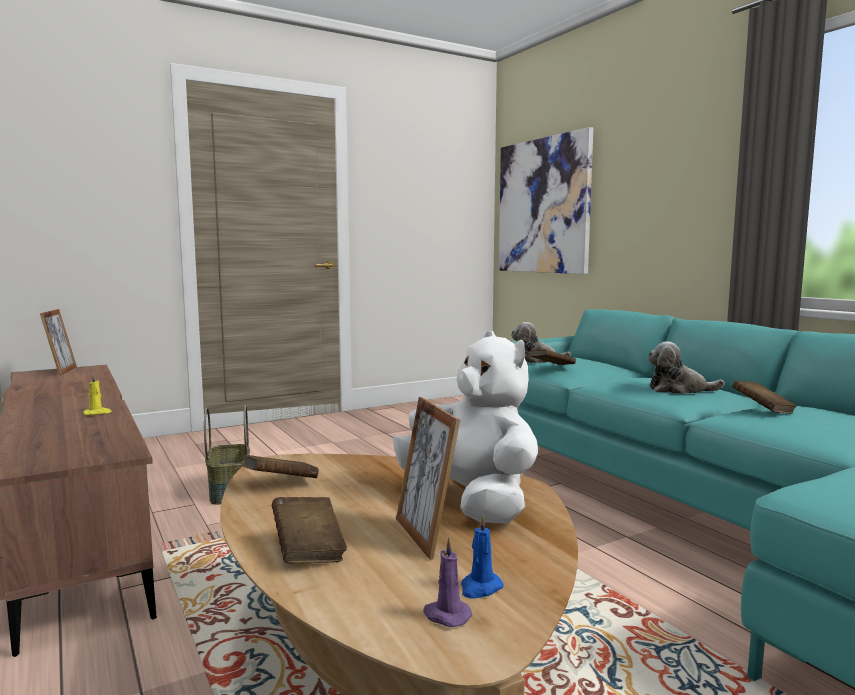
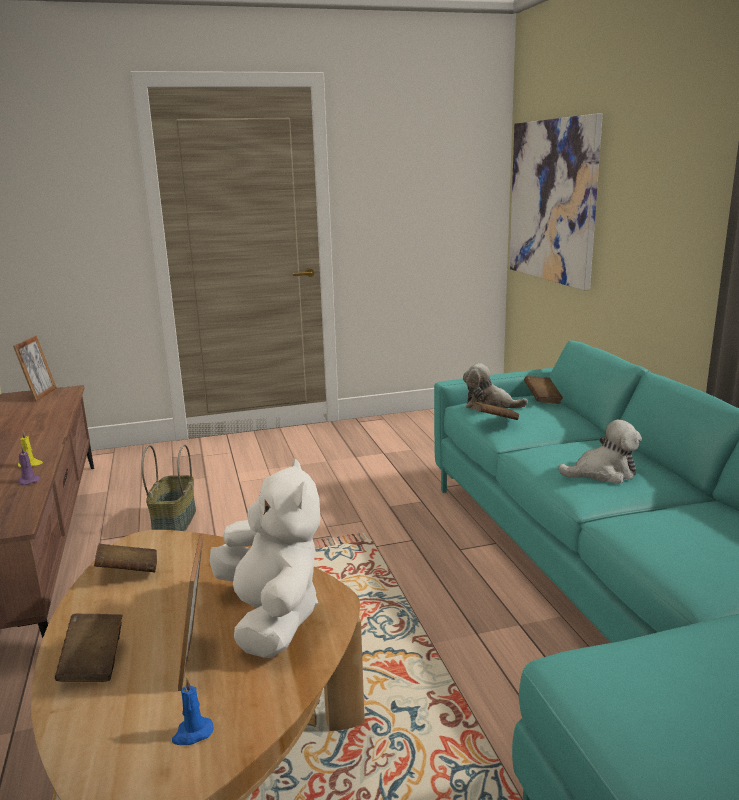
camera: 15 degrees right, 10 degrees up
(446, 615) = (142, 760): purple candle -> purple candle (28, 481)
(679, 390) = (603, 473): plush toy -> plush toy turned 150 degrees clockwise
(762, 410) = (666, 519): brown book -> brown book (542, 399)

